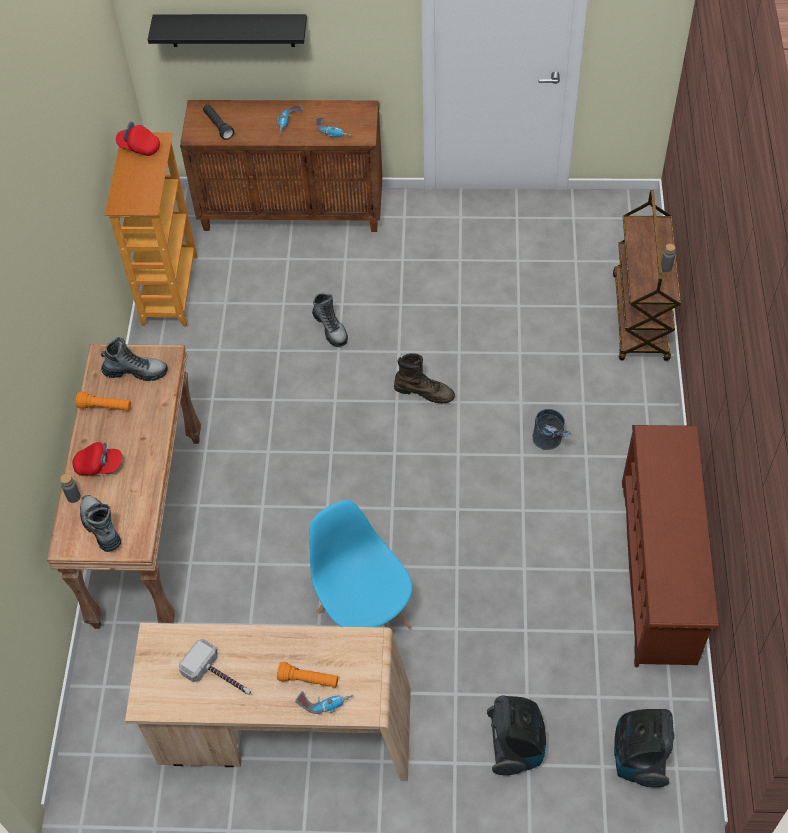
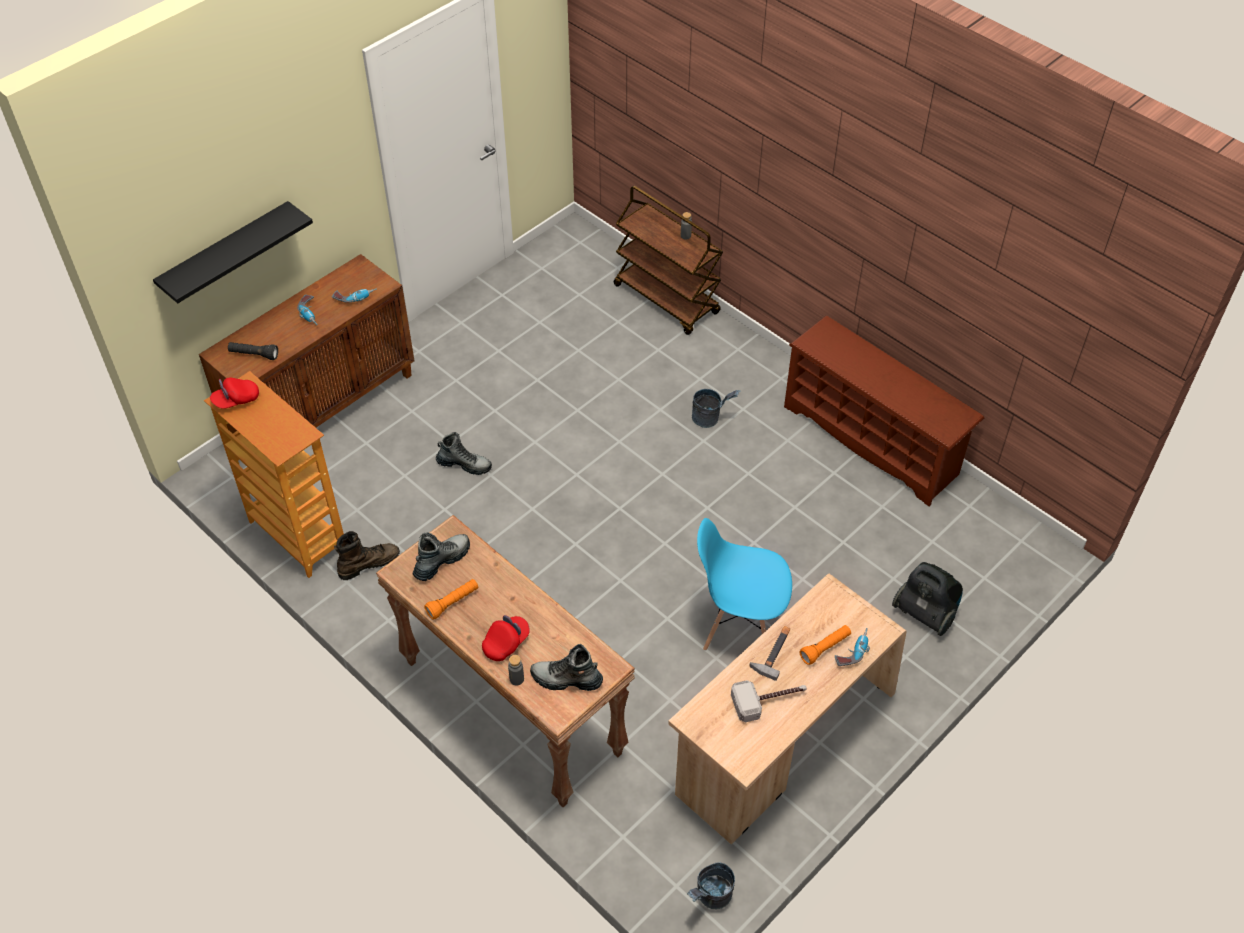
camera: 50 degrees left, 5 degrees down
(101, 785) = (710, 897): none -> grey bucket
(270, 645) = (773, 651): none -> hammer
(424, 391) = (587, 453): brown boot -> brown boot (368, 563)
(638, 758) = (996, 554): vacuum cleaner -> none

